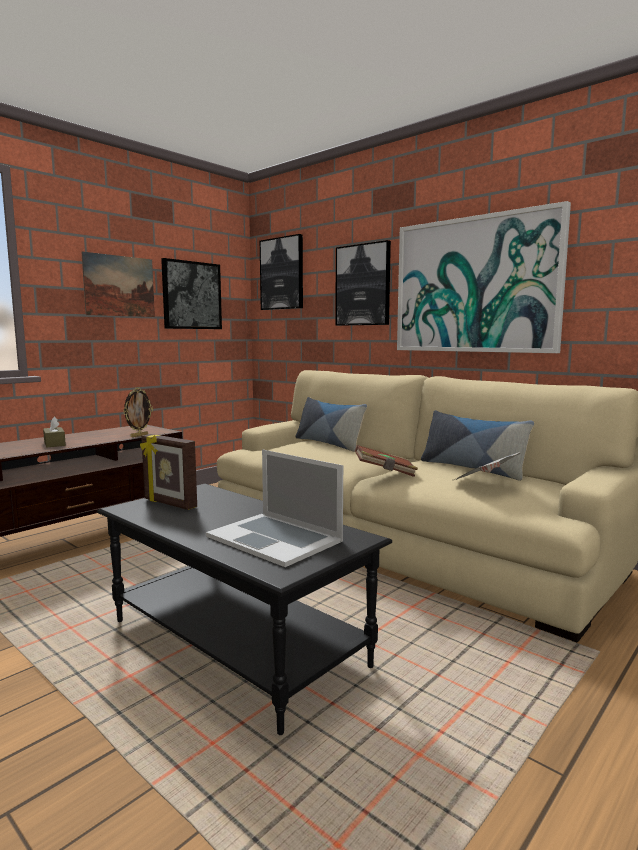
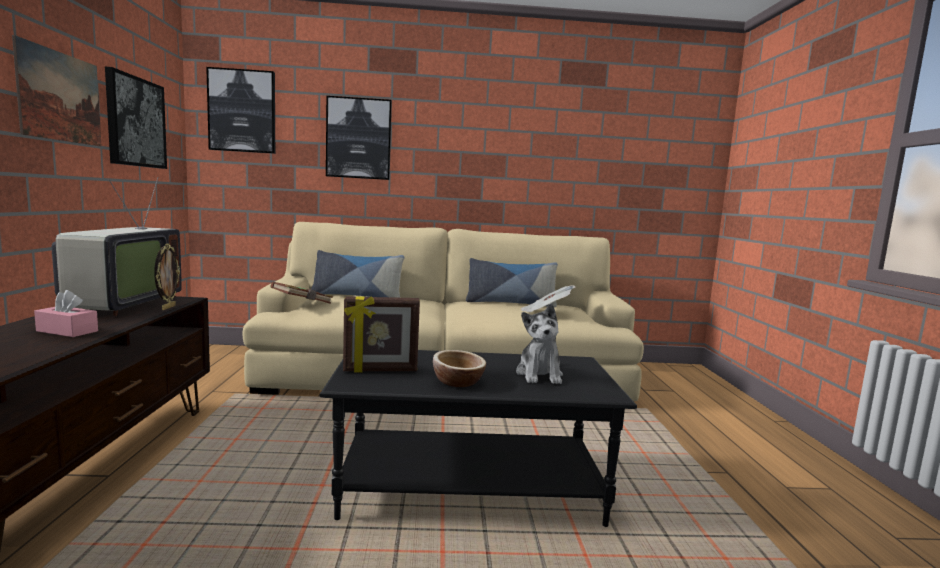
camera: 45 degrees left, 0 degrees up
(54, 443) = (67, 331): brown tissue box -> pink tissue box
(123, 431) = (120, 304): none -> television
(192, 525) = (458, 382): none -> bowl
(275, 538) = (539, 374): laptop -> plush toy
(385, 473) = (465, 314): brown book -> brown book (302, 303)
(475, 285) = (476, 153): picture -> none

